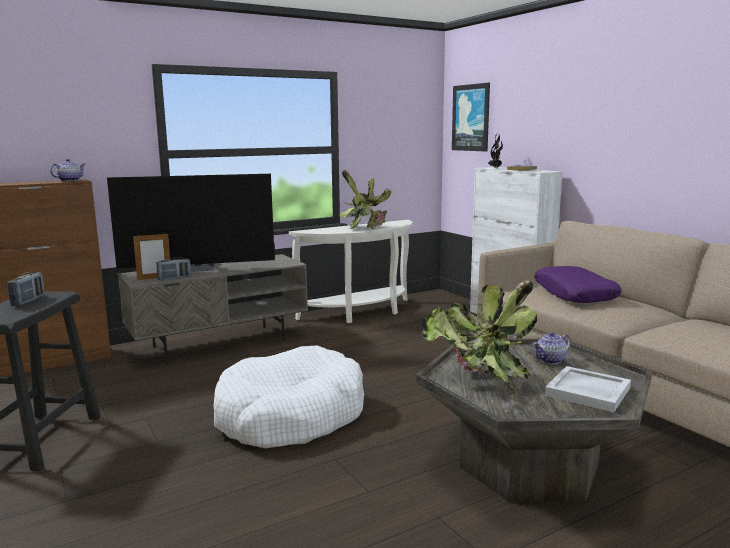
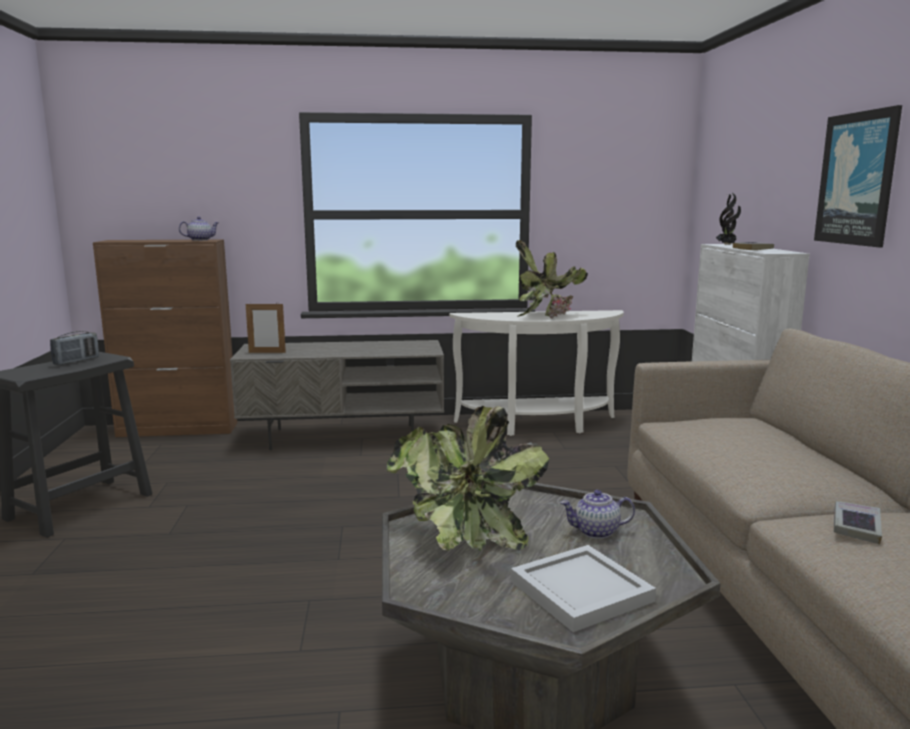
camera: 25 degrees right, 0 degrees up
(174, 278) = (284, 355): radio -> none
(199, 269) = (325, 347): television -> none
(290, 416) = (321, 535): white dog bed -> none
(471, 118) = (720, 173): picture -> picture (857, 179)
(575, 294) = (748, 441): purple pillow -> none
(687, 329) = (856, 526): none -> book

